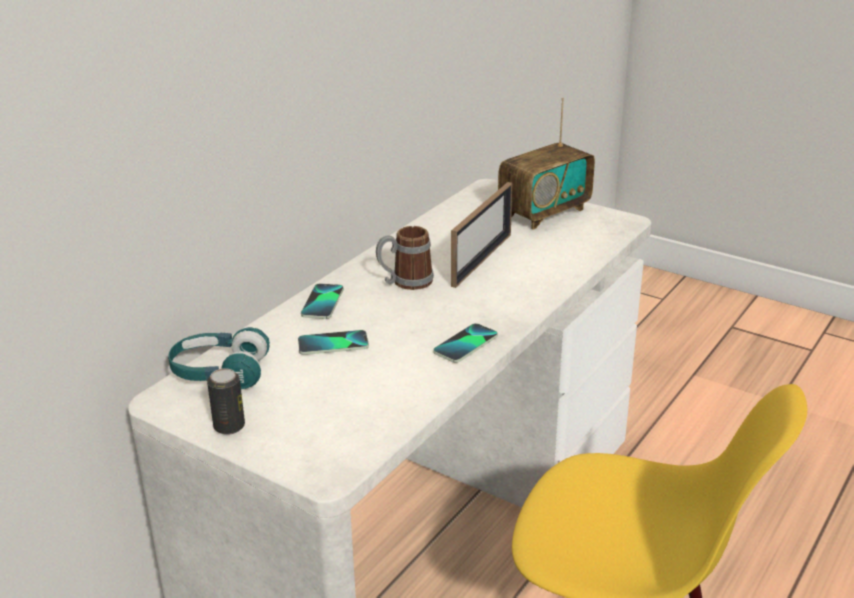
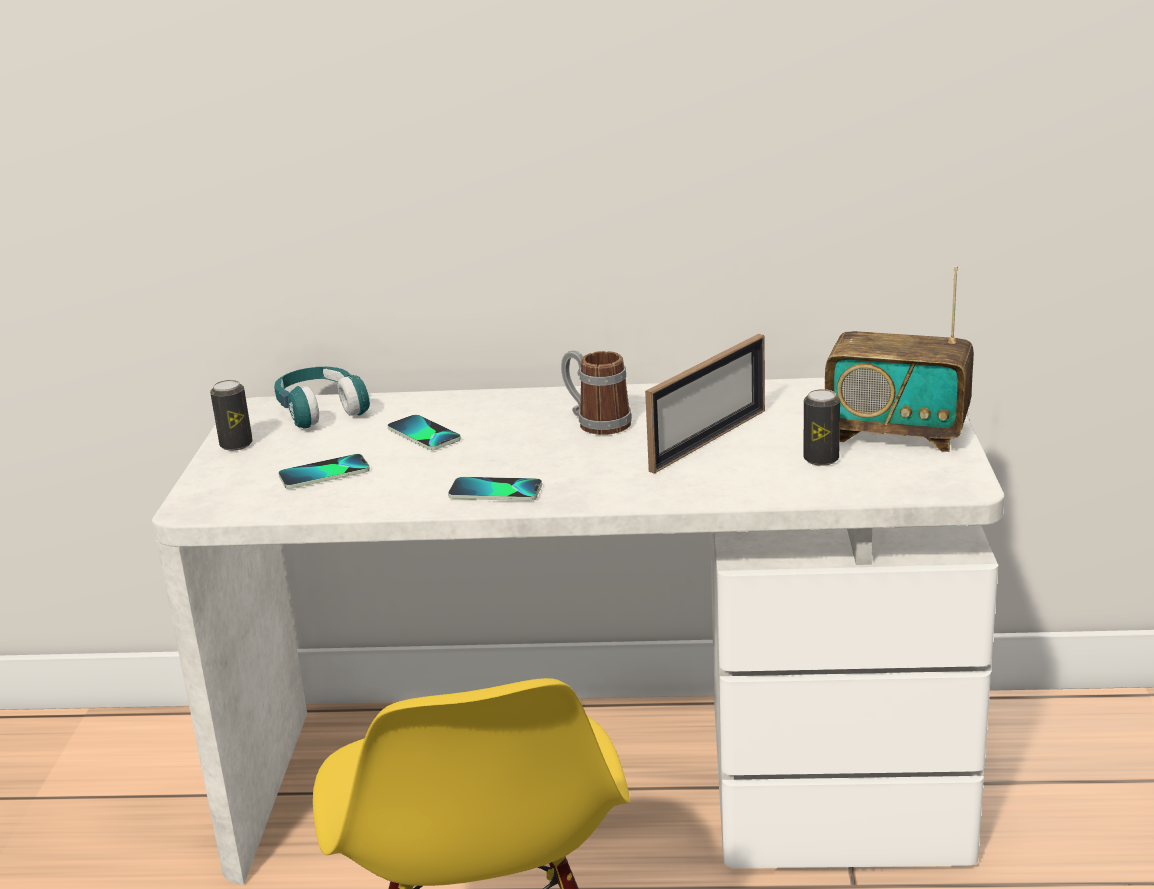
camera: 60 degrees right, 5 degrees down
(323, 302) = (501, 403): phone -> phone (324, 474)
(482, 259) = (708, 440): picture frame -> picture frame turned 45 degrees counterclockwise
(550, 240) = (821, 459): none -> can

